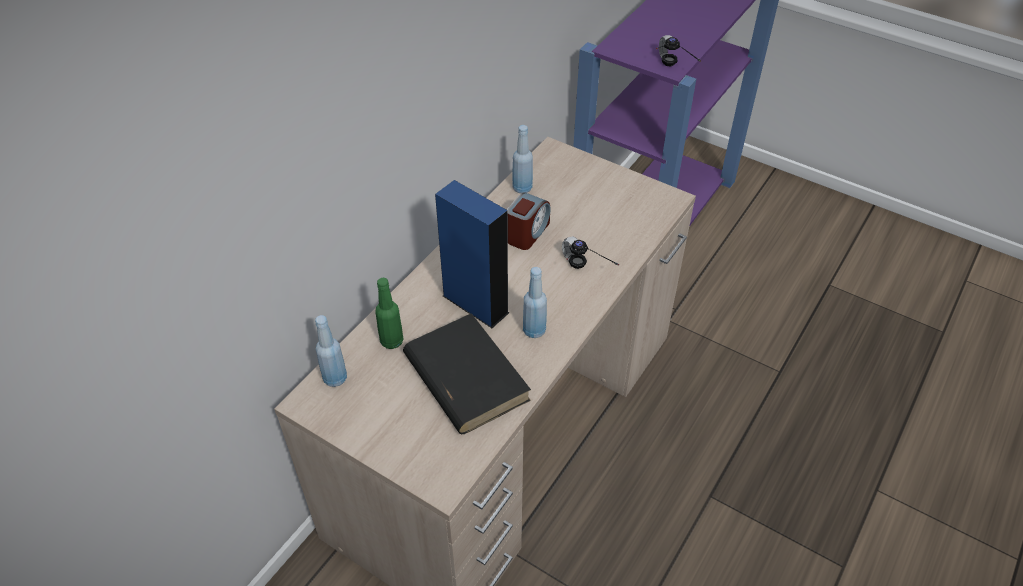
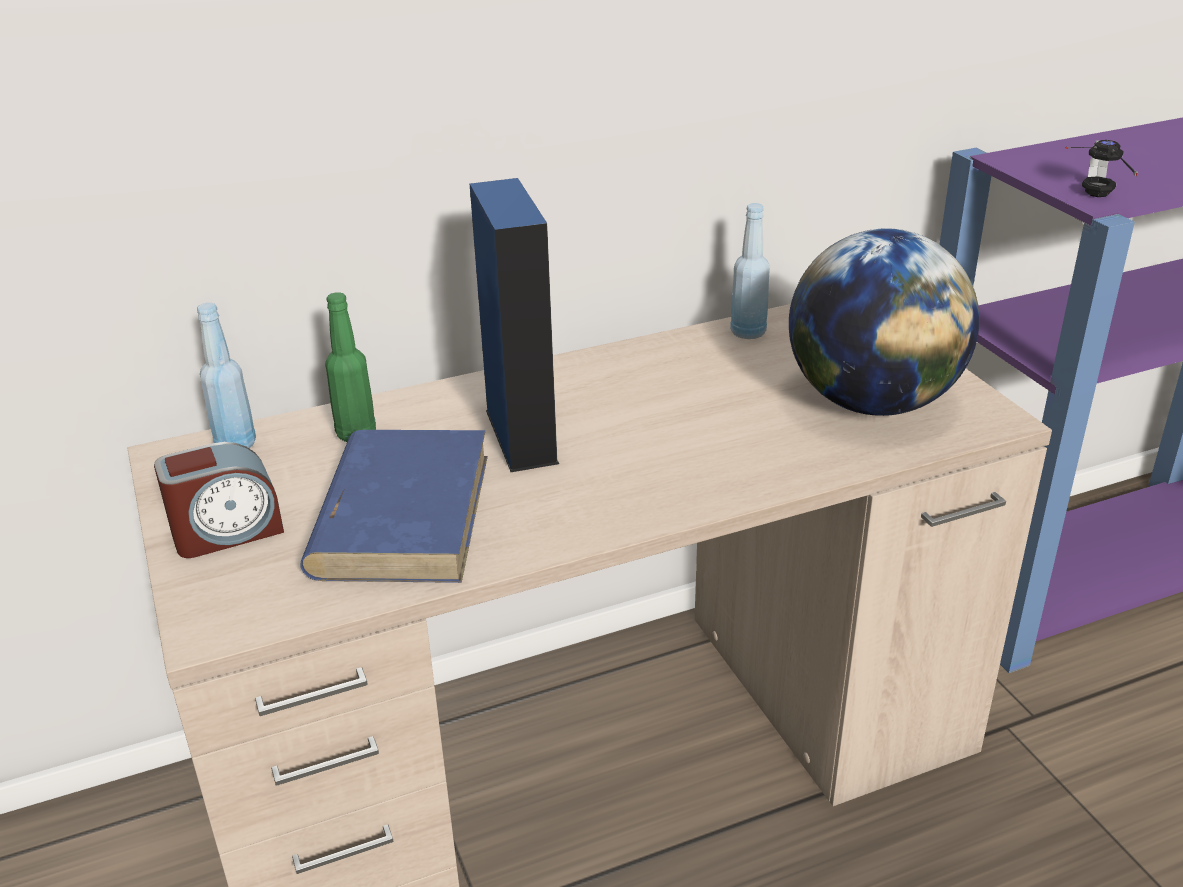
camera: 35 degrees right, 15 degrees down
(465, 376) = (402, 513): black book -> blue book
(527, 233) = (697, 383): alarm clock -> alarm clock (227, 532)
(534, 330) = (571, 499): blue bottle -> none
(581, 274) = (728, 458): headphones -> none
(613, 211) = (872, 402): none -> globe

